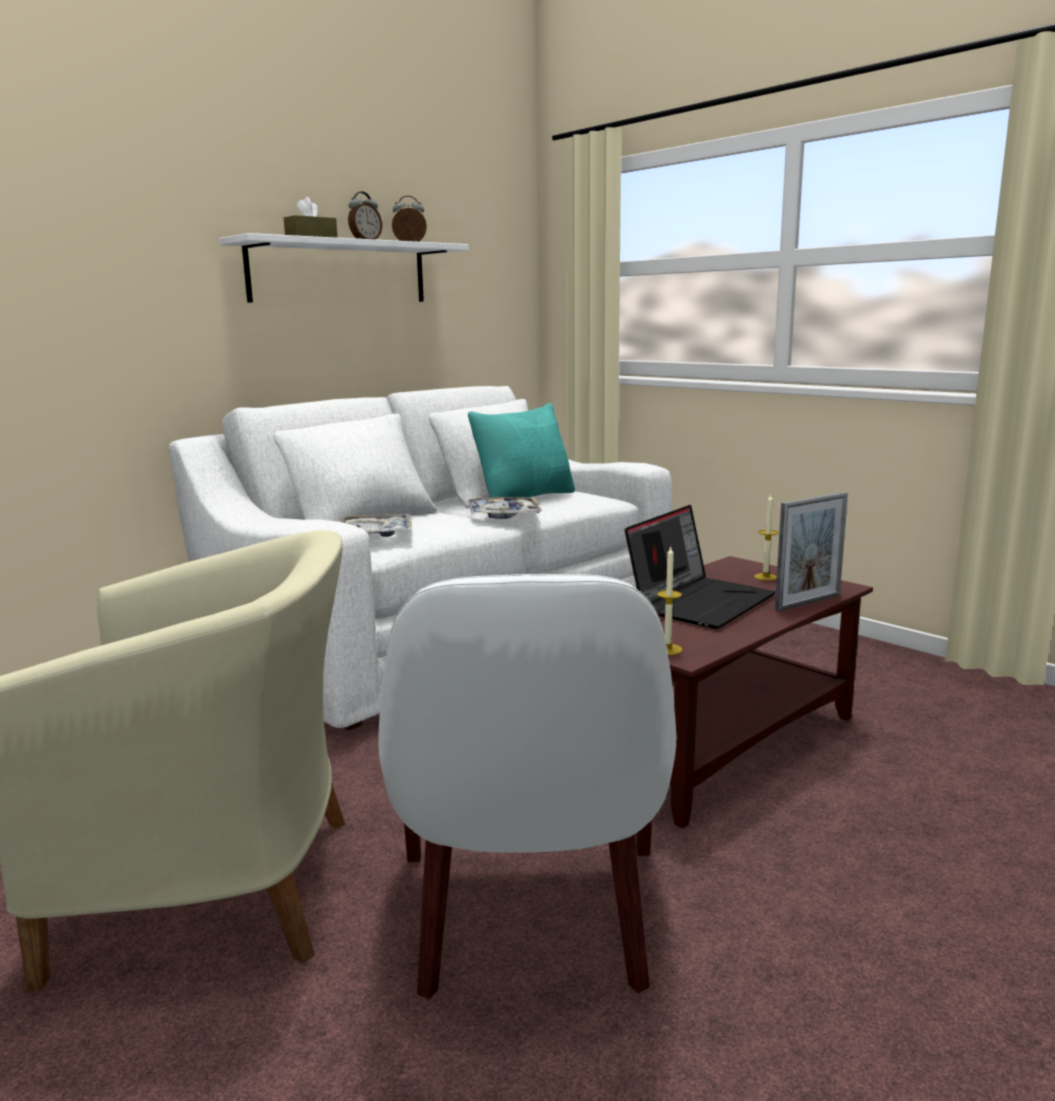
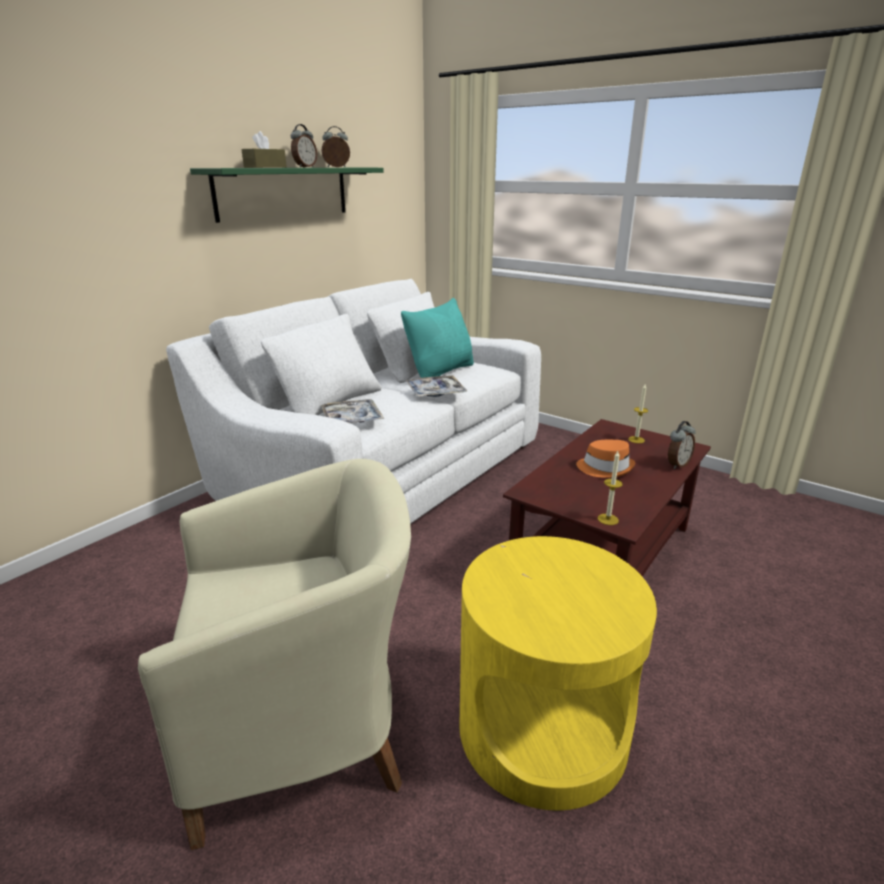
camera: 10 degrees left, 10 degrees up
(339, 272) = (283, 192): white shelf -> green shelf
(530, 918) = (542, 728): white armchair -> yellow side table
(700, 602) = (605, 468): laptop -> orange hat
(808, 602) = (677, 464): picture frame -> alarm clock

